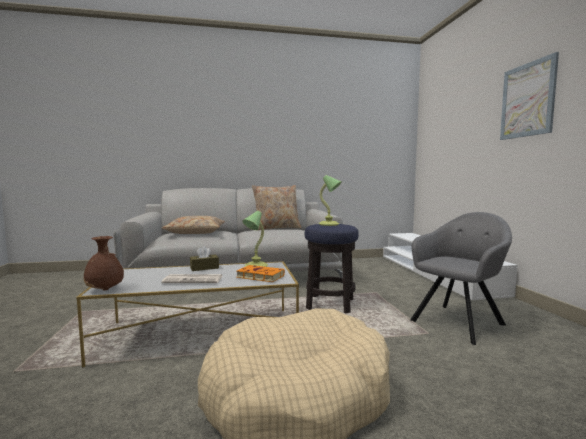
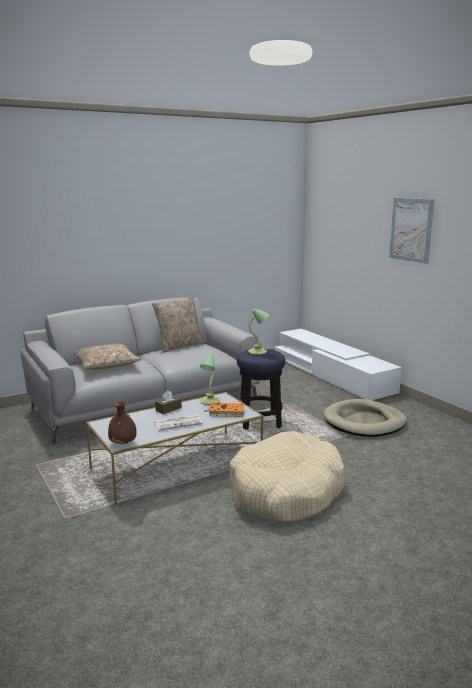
camera: 20 degrees left, 10 degrees up
(459, 321) = (364, 422): grey armchair -> beige dog bed

